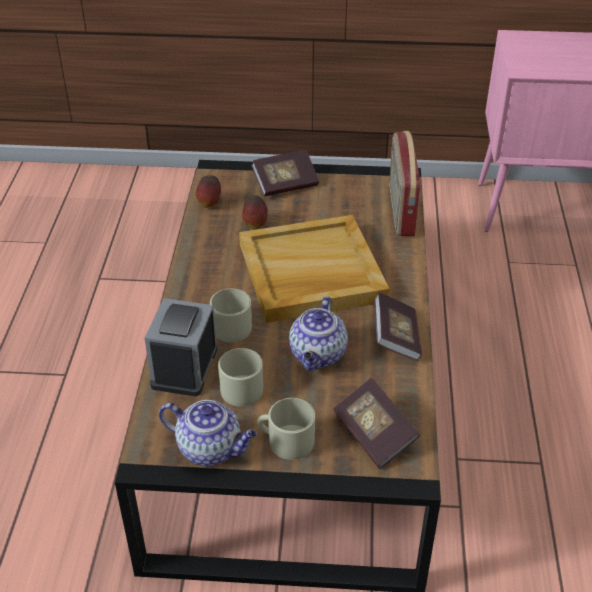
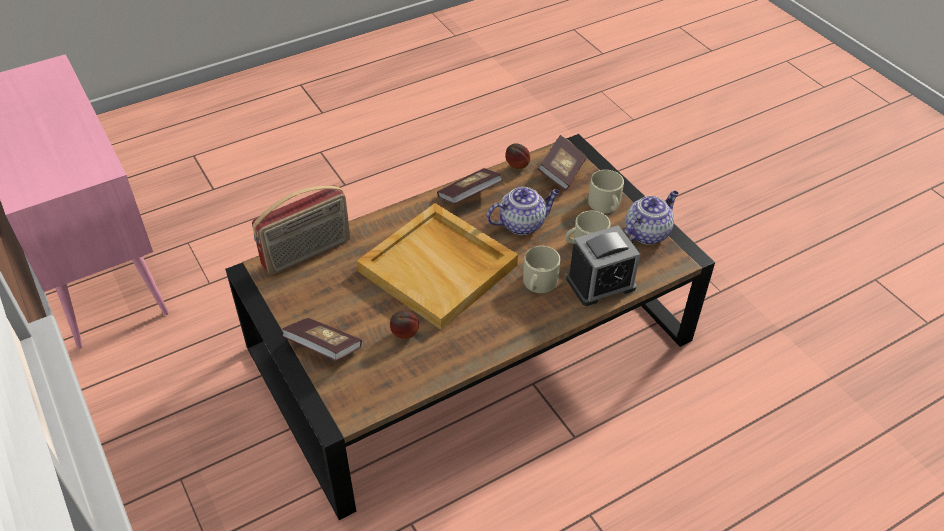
camera: 125 degrees left, 5 degrees up
(209, 204) = (399, 386): apple -> apple (517, 167)
(211, 449) = (647, 232): teapot -> teapot turned 60 degrees clockwise

